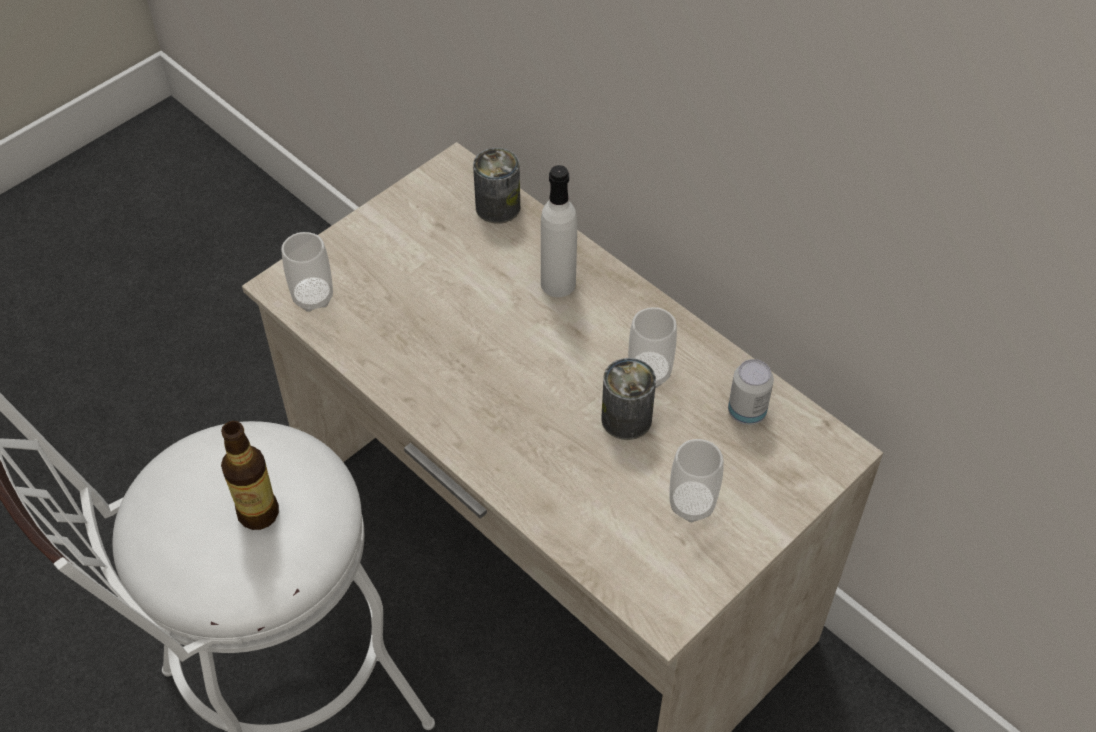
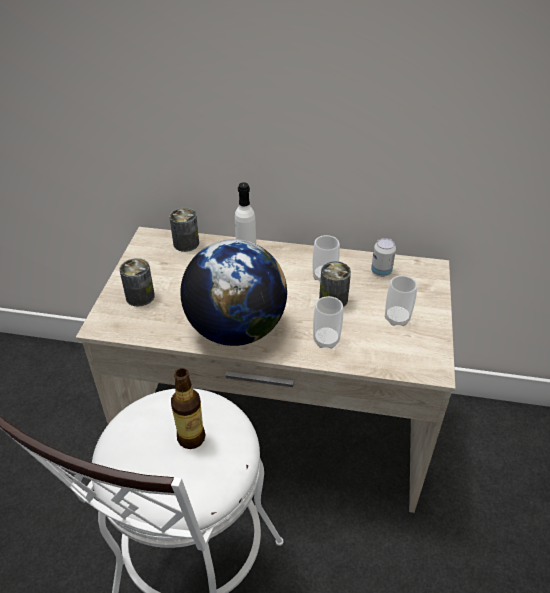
camera: 35 degrees left, 10 degrees down
(313, 297) = (123, 323): cup -> cup (326, 340)
(365, 266) = (140, 296): none -> can
(447, 389) = (236, 329): none -> globe

